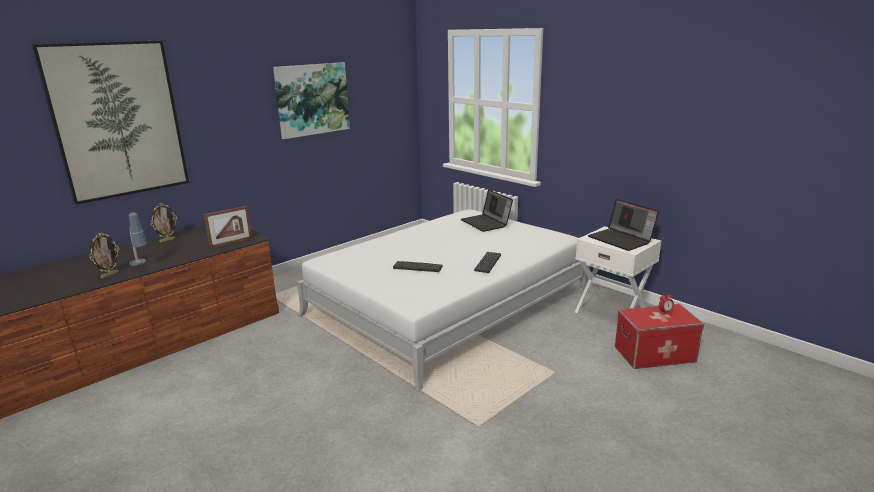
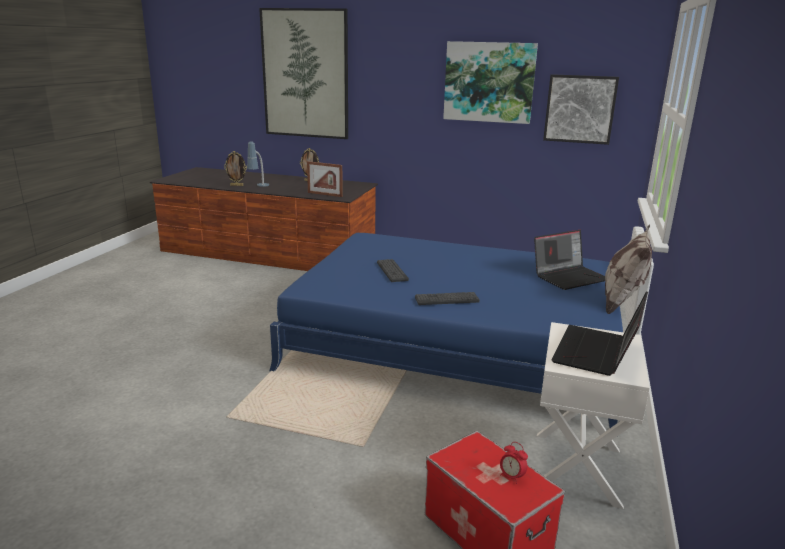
camera: 60 degrees right, 0 degrees up
(377, 110) = (580, 109): none -> picture
(448, 303) = (455, 343): white bed -> blue bed
(486, 223) = (569, 277): laptop -> laptop turned 150 degrees counterclockwise
(532, 223) = (621, 302): none -> pillow

